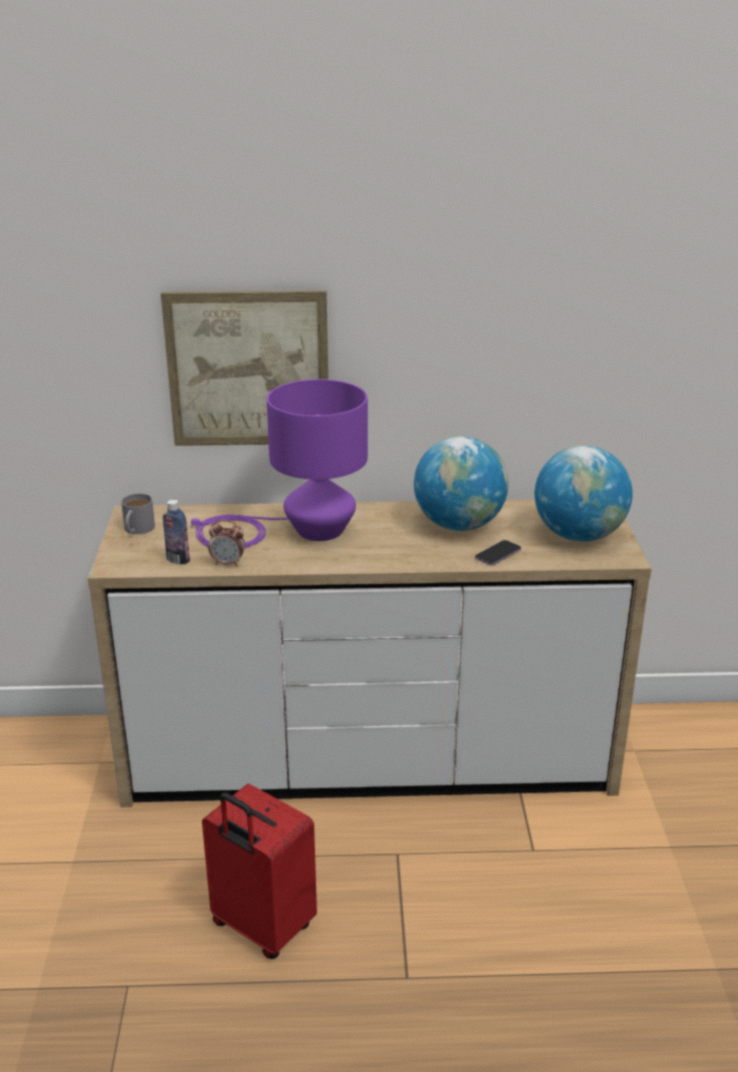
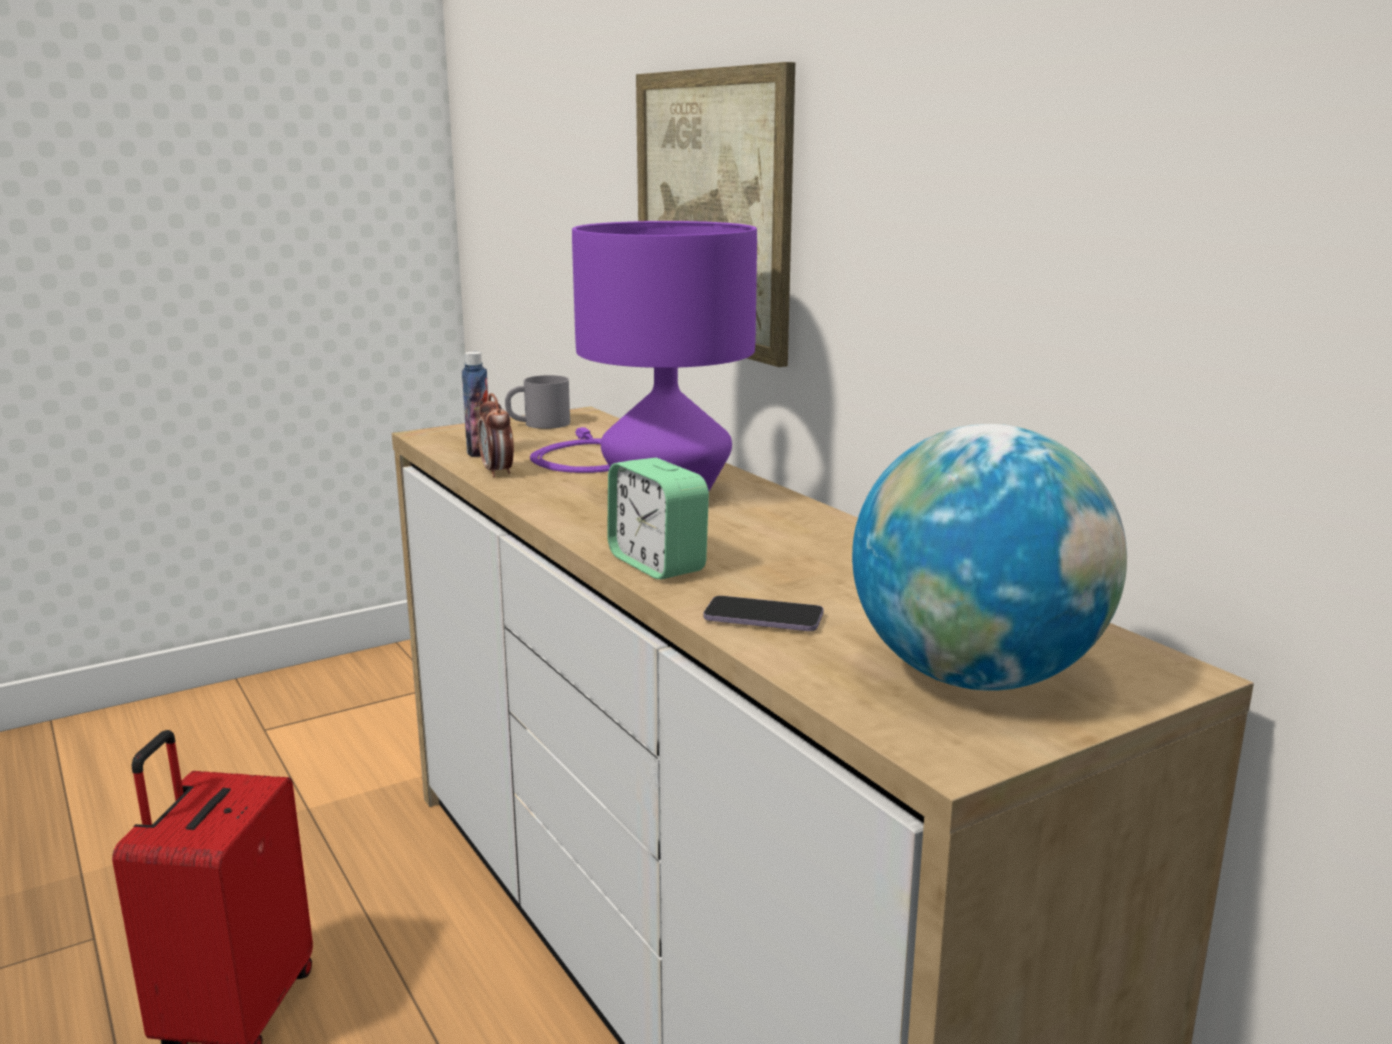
camera: 60 degrees right, 10 degrees down
(418, 558) = (657, 564): none -> alarm clock
(459, 525) = (833, 567): globe -> none

